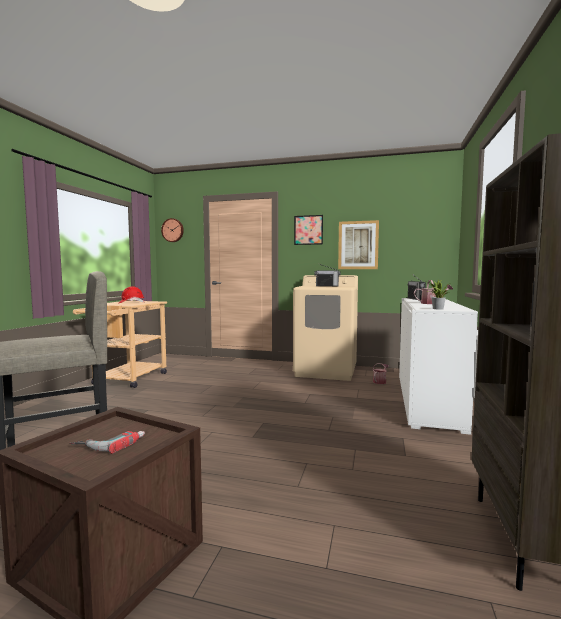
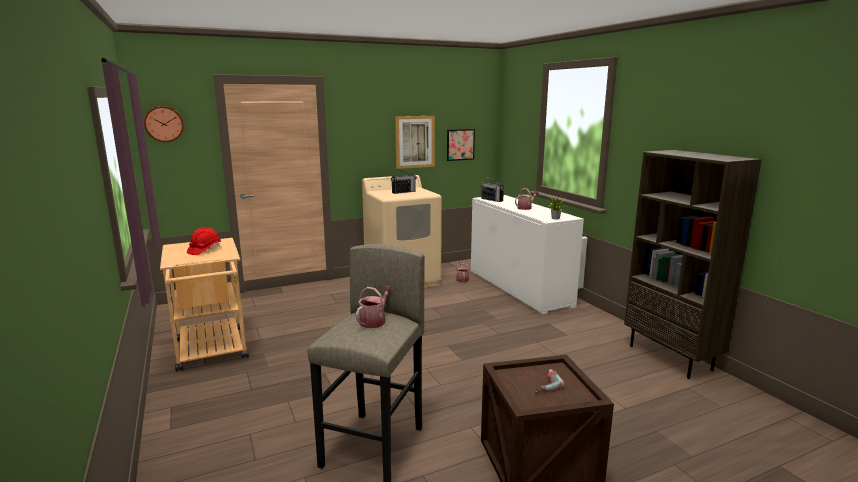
camera: 40 degrees left, 10 degrees up
(60, 337) = (374, 321): none -> watering can
(308, 230) = (362, 125): picture -> picture (460, 144)

